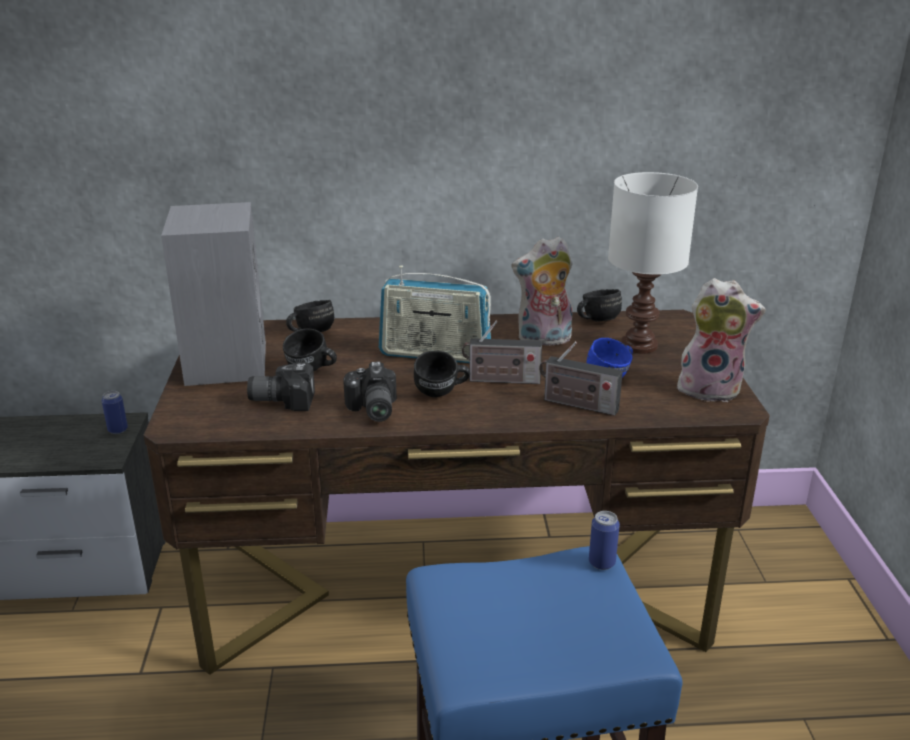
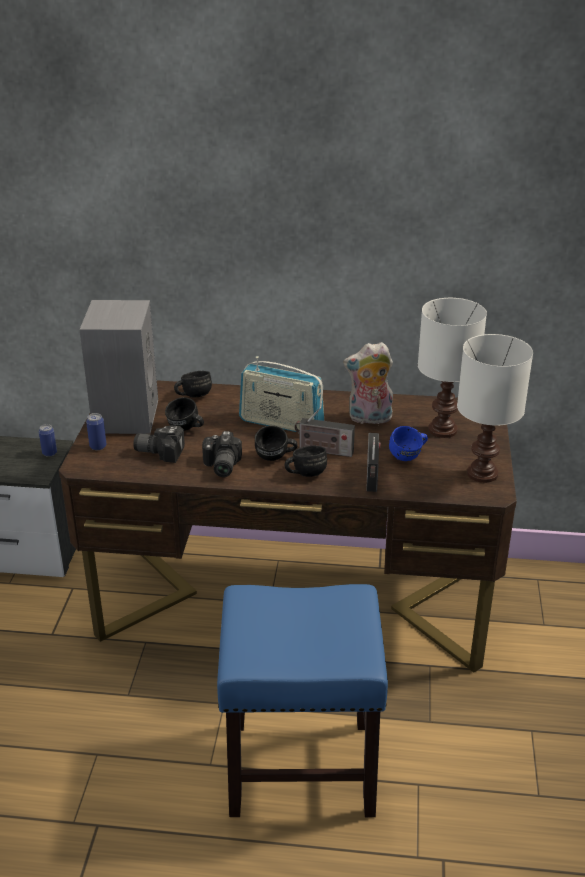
camera: 10 degrees right, 5 degrees up
(577, 404) = (372, 477): radio -> radio turned 120 degrees counterclockwise
(595, 320) = (417, 404): black mug -> black mug (305, 473)
(601, 562) = (360, 597): can -> can (98, 446)
(710, 389) = (481, 474): plush toy -> white table lamp

